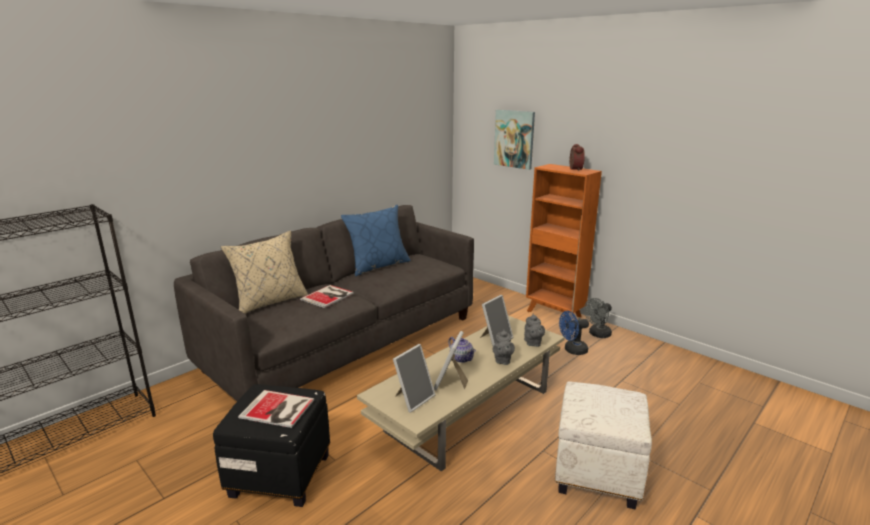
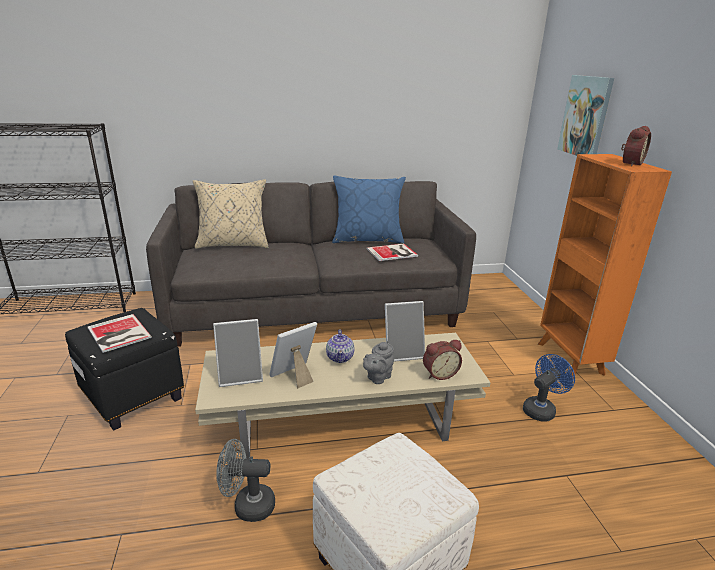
camera: 35 degrees right, 5 degrees up
(328, 296) = (279, 253): book -> book (393, 252)
(532, 343) = (439, 373): grey teapot -> alarm clock
(572, 350) = (541, 409): blue fan -> blue fan turned 120 degrees clockwise
(597, 334) = (602, 405): grey fan -> grey fan (247, 505)

